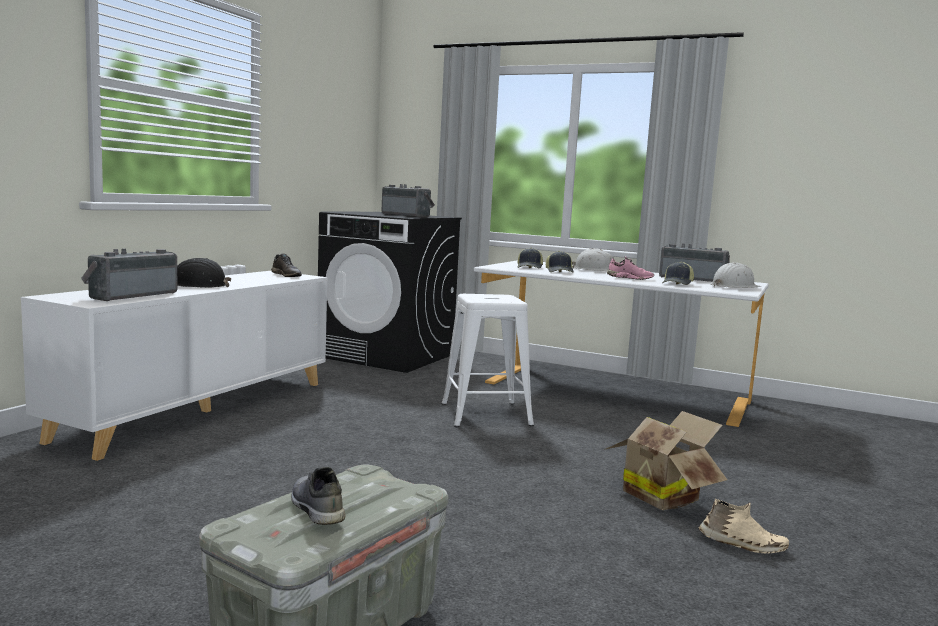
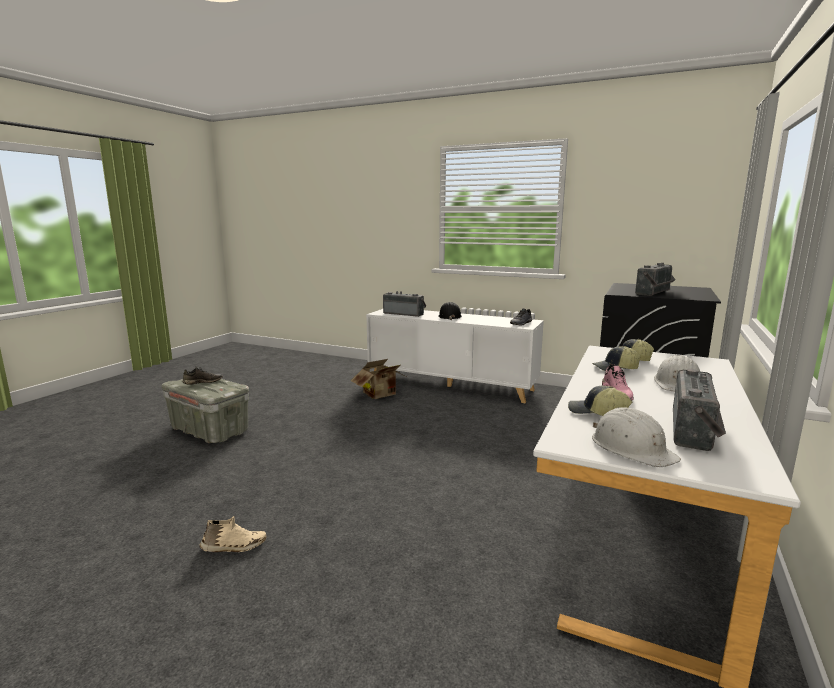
camera: 90 degrees right, 5 degrees up
(485, 414) = (495, 458): white stool -> none
(662, 496) = (324, 524): cardboard box -> cardboard box (381, 395)
(742, 545) = (234, 547): beige shoe -> beige shoe turned 120 degrees counterclockwise

